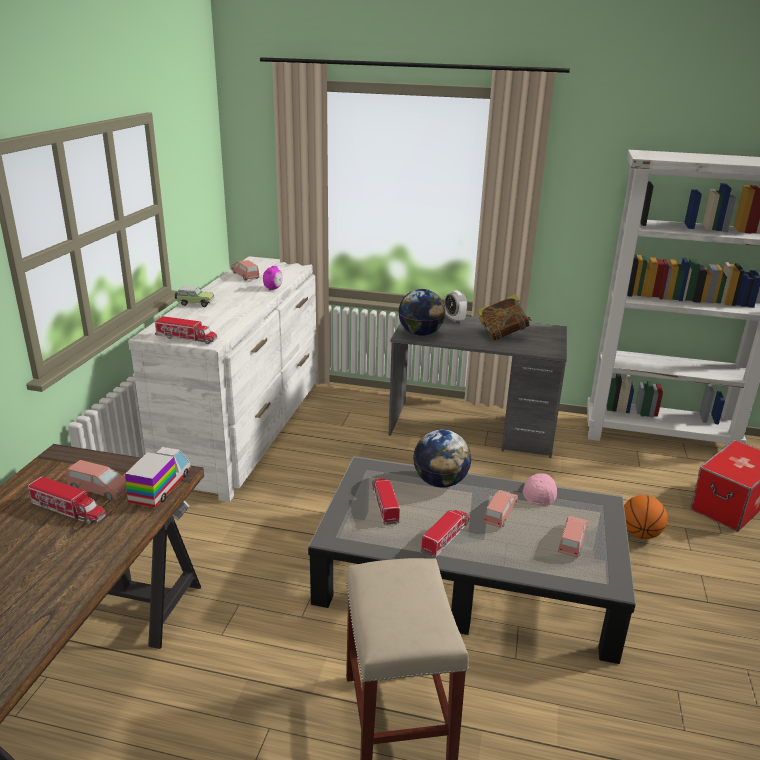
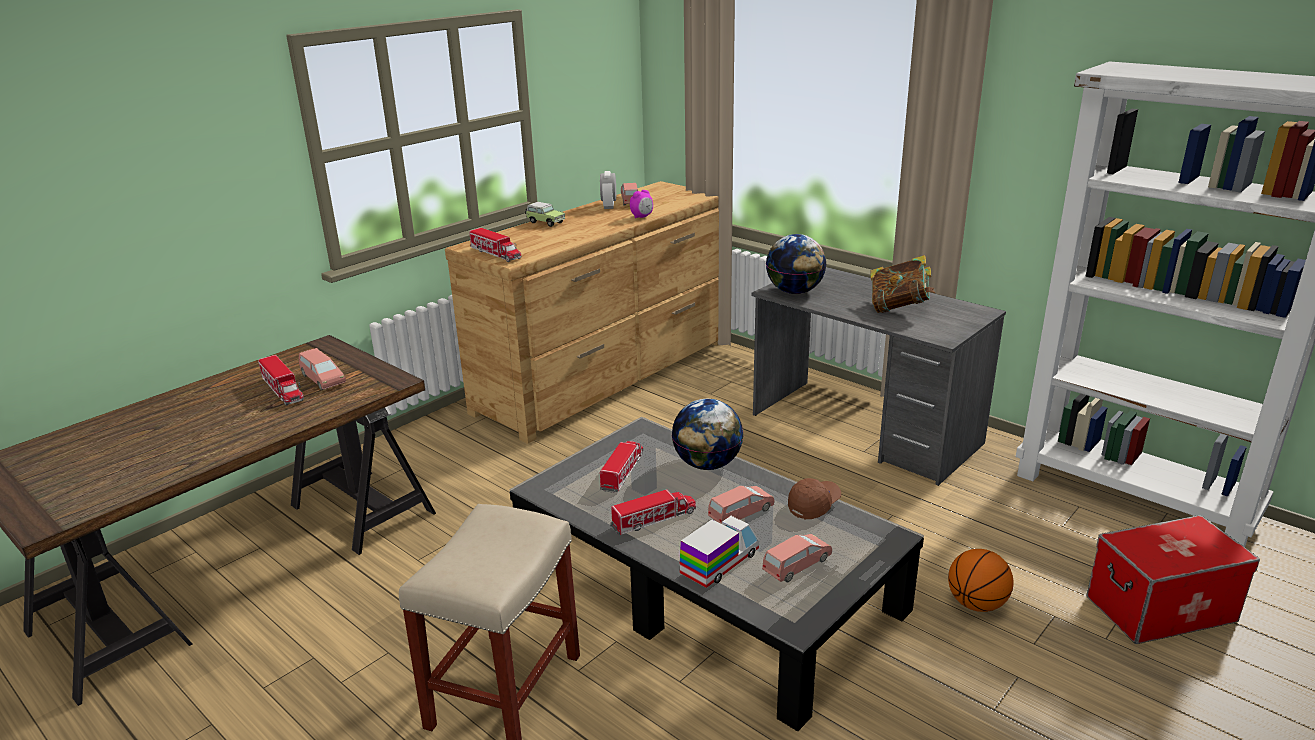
camera: 30 degrees right, 0 degrees up
(161, 487) = (370, 389): toy truck -> toy truck (719, 563)
(246, 428) = (606, 375): white dresser -> brown dresser
(454, 319) = (858, 281): alarm clock -> alarm clock (609, 206)
(539, 493) = (814, 505): pink cap -> brown cap

